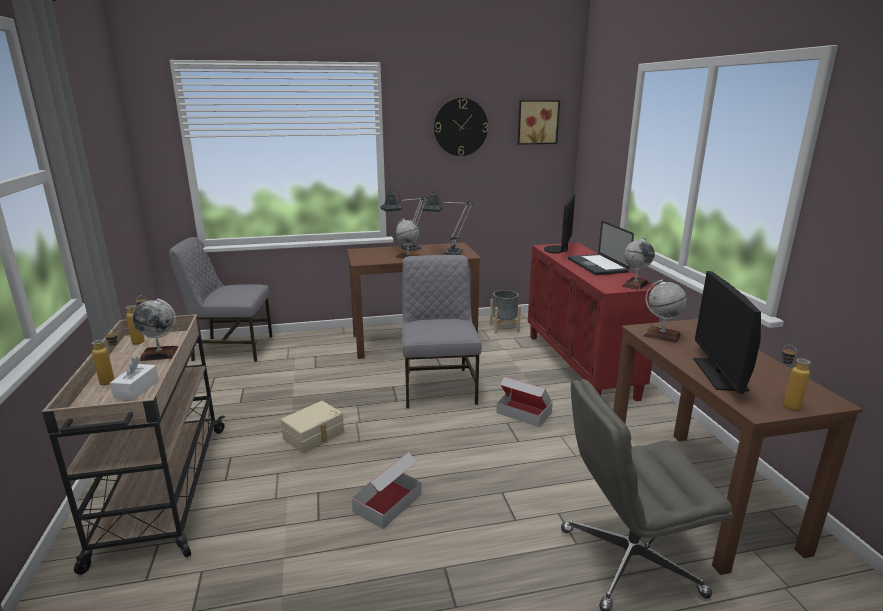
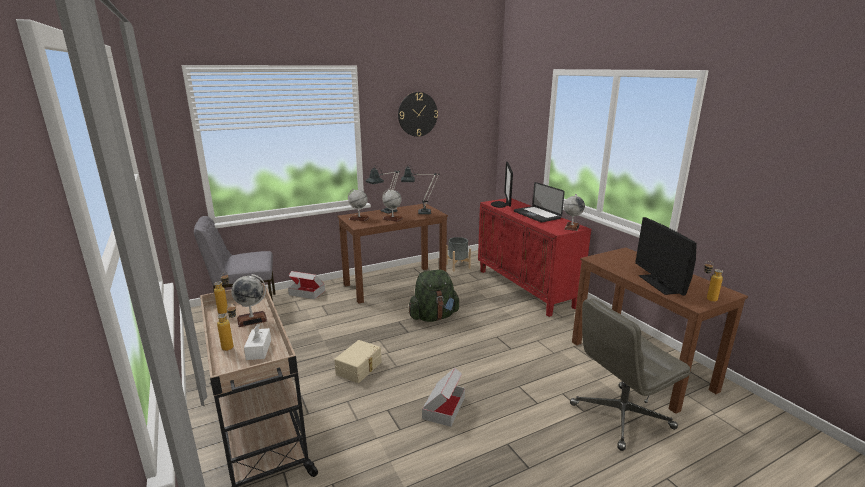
camera: 15 degrees left, 0 degrees up
(439, 386) = (433, 317): grey chair -> green backpack
(524, 413) = (504, 328): cardboard box -> cardboard box (307, 292)
(537, 122) = (471, 108): picture -> none
(661, 335) = (609, 262): globe -> globe (359, 218)

